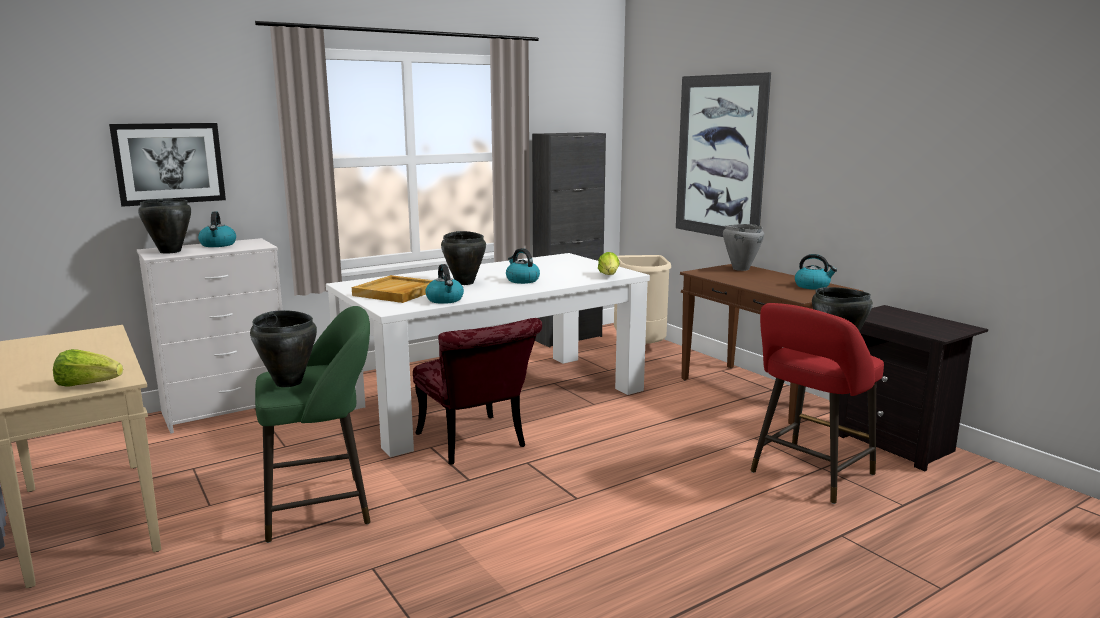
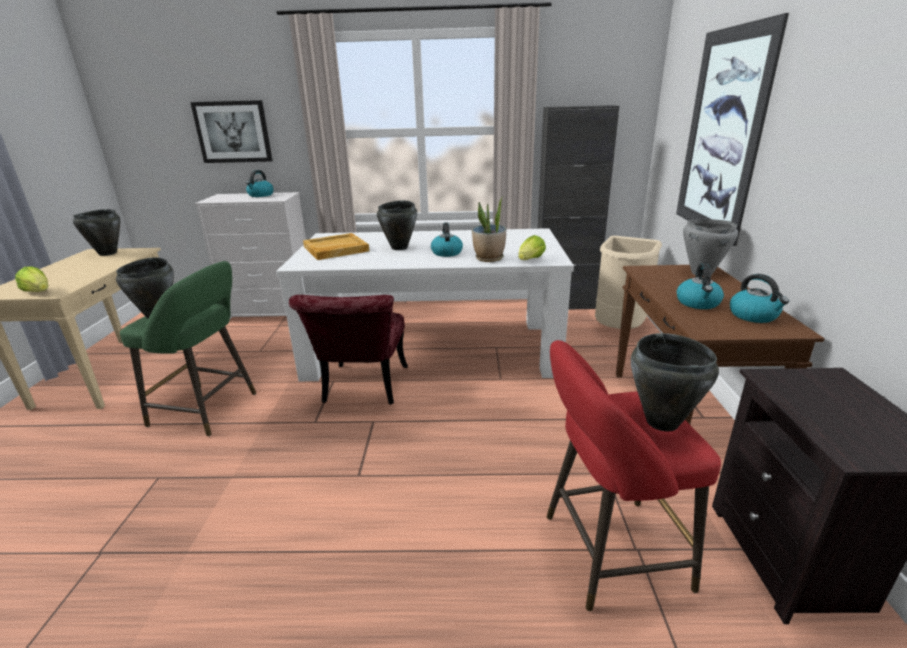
camera: 35 degrees right, 10 degrees up
(170, 251) = (223, 198): black cooking pot -> black cooking pot (107, 253)
(445, 300) = (349, 263): kettle -> kettle (698, 303)
(572, 279) = (489, 258): none -> potted plant

